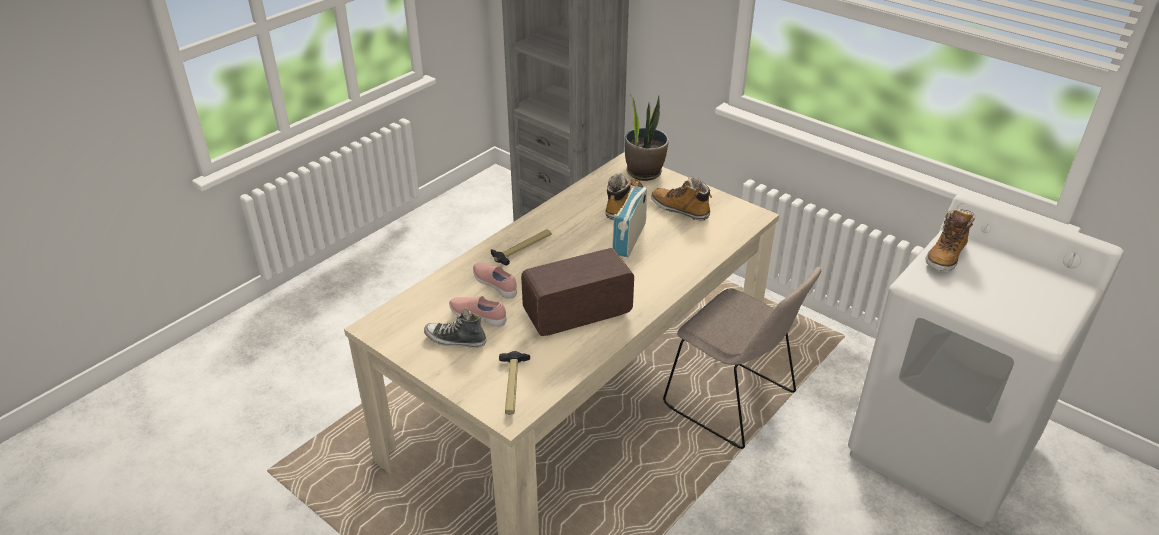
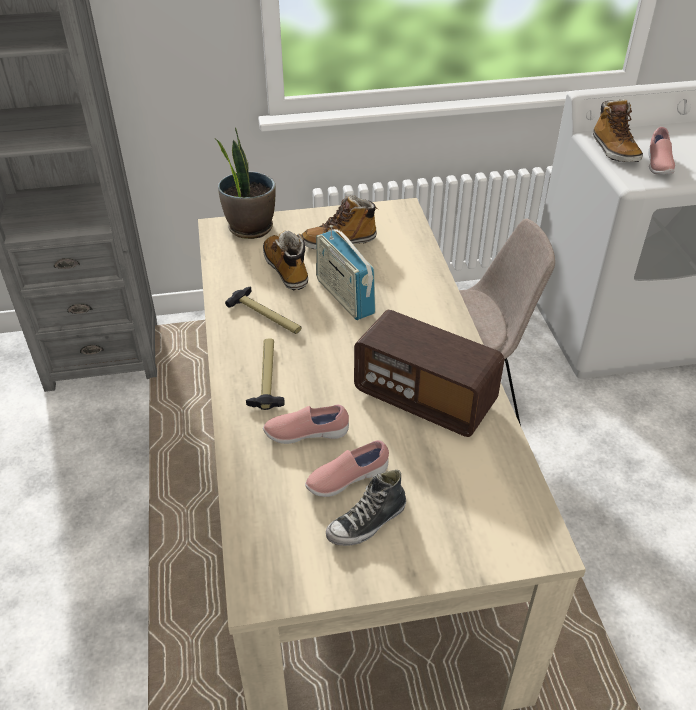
camera: 50 degrees left, 5 degrees up
(512, 386) = (496, 516): hammer -> hammer (266, 316)
(577, 314) = (424, 398): radio -> radio turned 75 degrees counterclockwise
(962, 285) = (658, 164): none -> pink shoe

